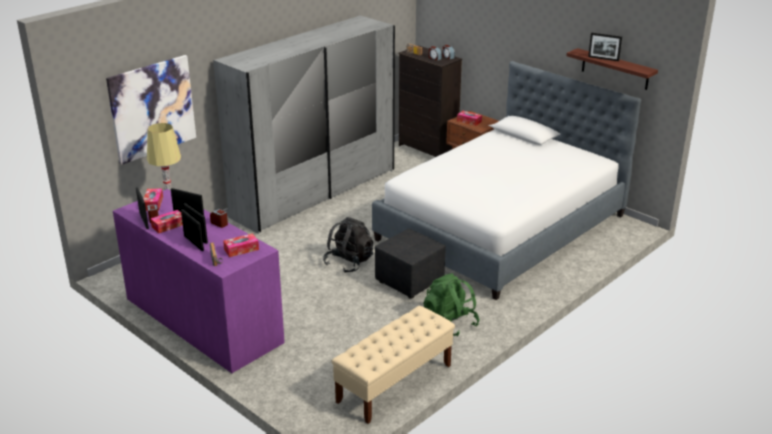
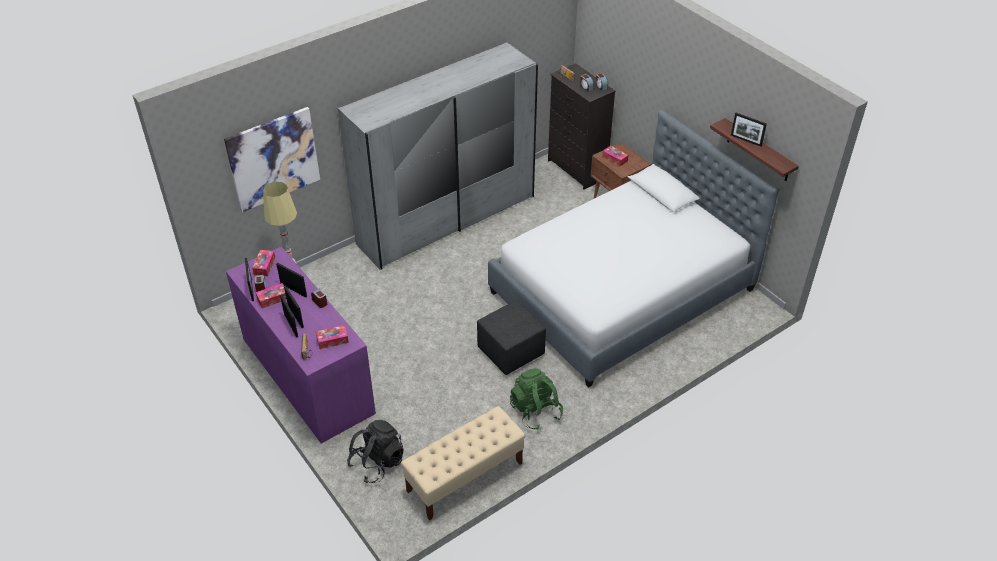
camera: 10 degrees right, 15 degrees up
(349, 262) = (458, 319): black backpack -> black backpack (377, 463)

